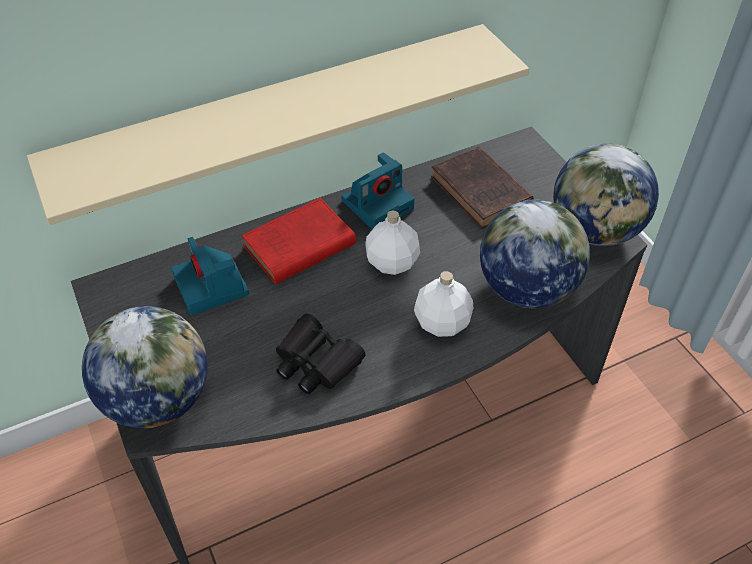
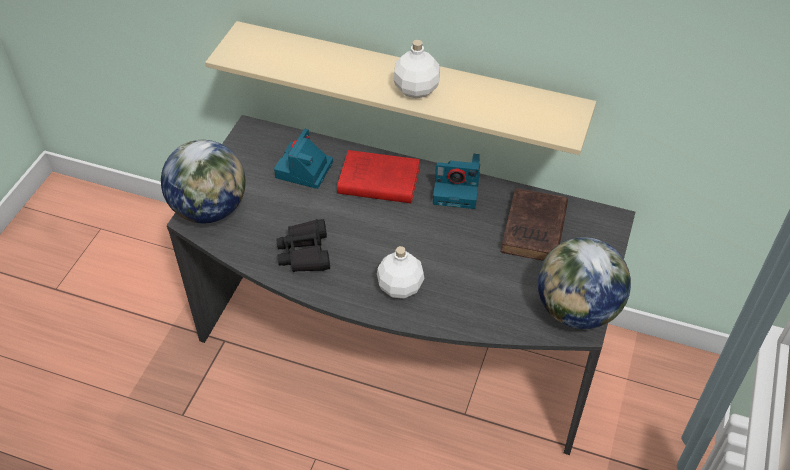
camera: 45 degrees right, 0 degrees up
(393, 262) = (419, 231): white bottle -> white bottle (417, 89)
(526, 289) = (478, 309): globe -> none

